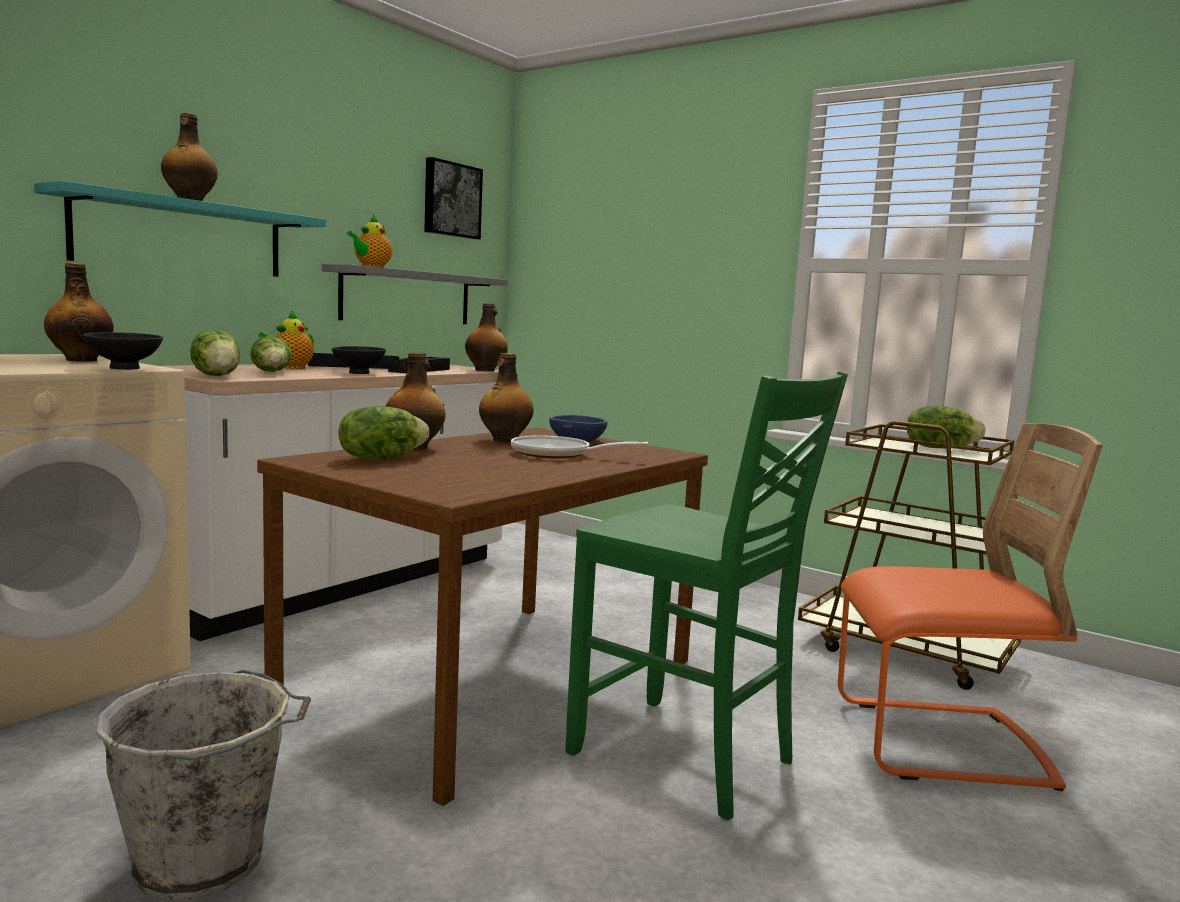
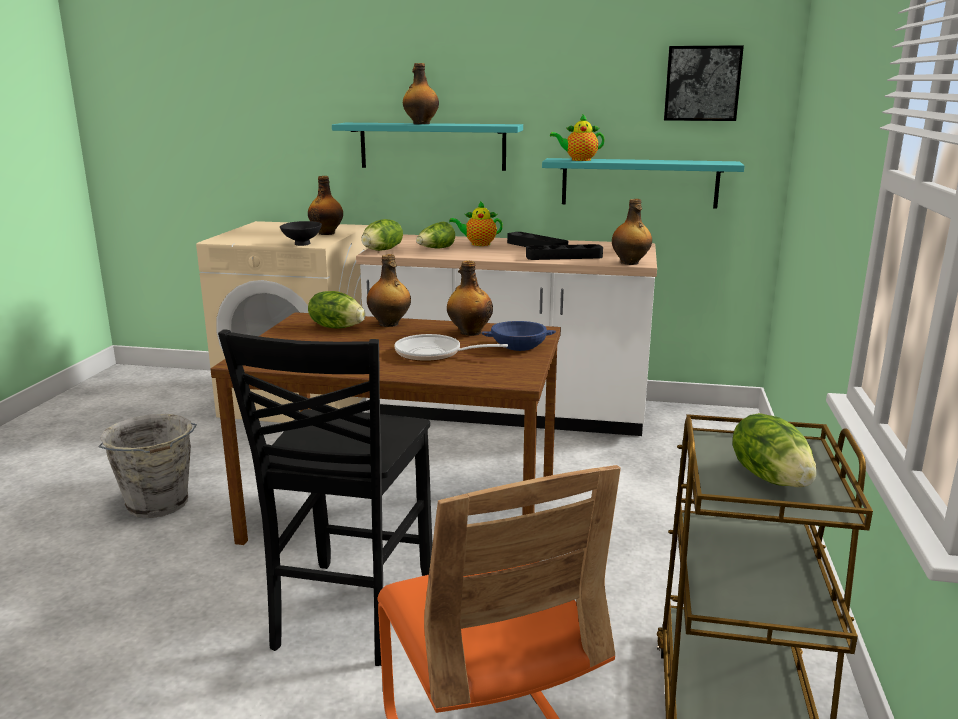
camera: 65 degrees right, 10 degrees up
(360, 373) = (491, 256): black bowl -> none
(407, 297) = (639, 183): grey shelf -> turquoise shelf
(557, 454) = (434, 354): frying pan -> frying pan turned 60 degrees counterclockwise
(685, 758) = (350, 613): green chair -> black chair

